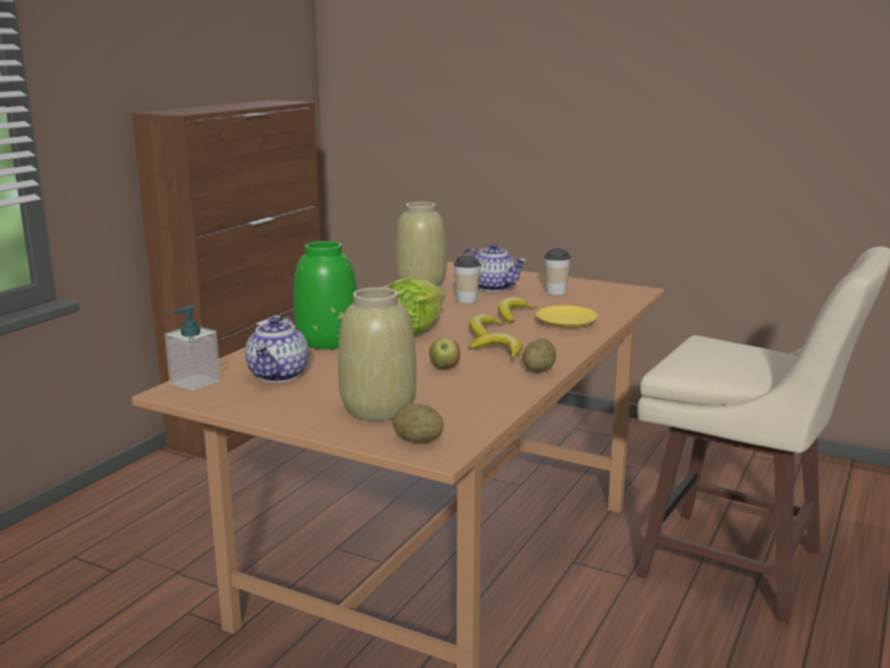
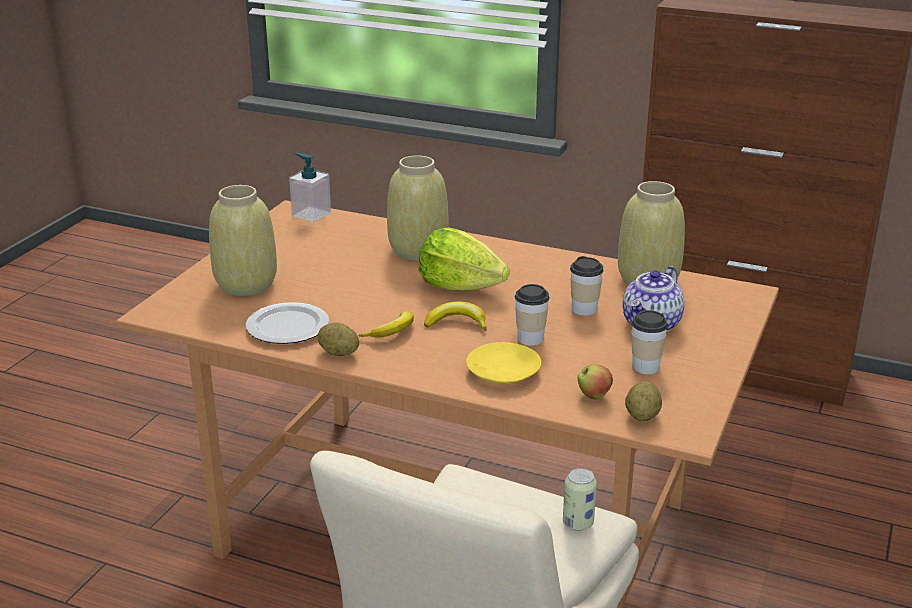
camera: 85 degrees right, 10 degrees up
(279, 375) = (326, 241): teapot -> none
(327, 341) = (419, 250): green vase -> beige vase
(418, 440) = (179, 303): potato -> potato (642, 416)
(444, 367) = (345, 307): apple -> apple (594, 396)
(484, 388) = (289, 327): none -> plate
(513, 315) = (530, 338): banana -> cup
(713, 341) = (578, 523): none -> can

